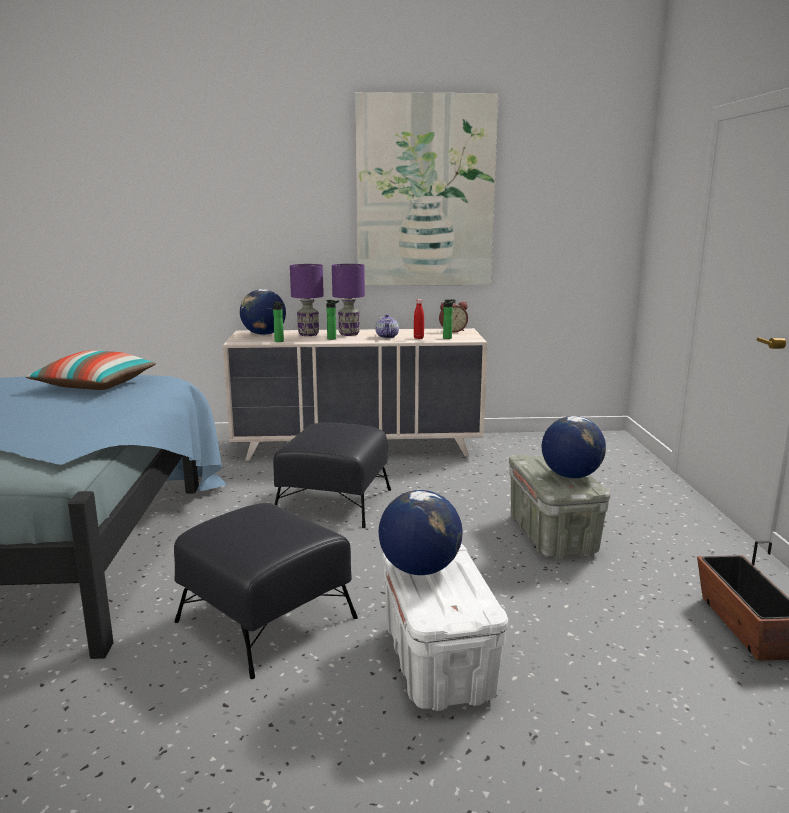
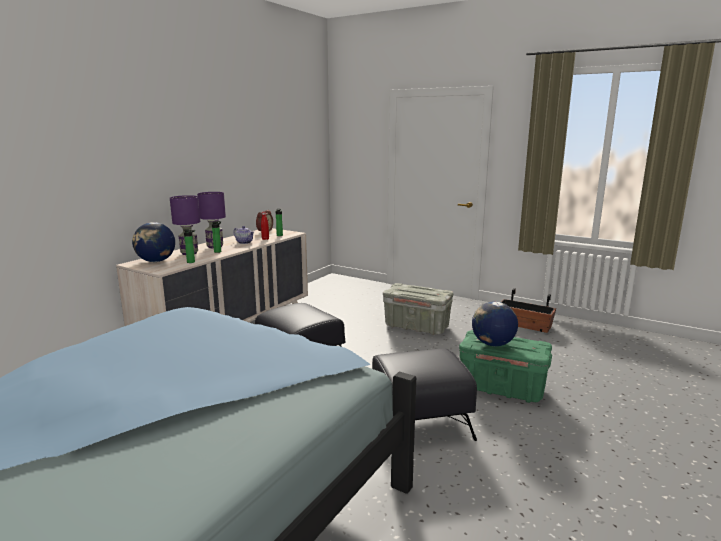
camera: 55 degrees left, 0 degrees up
(95, 385) = (165, 331): pillow -> none
(425, 192) = (233, 135): picture -> none
(439, 663) = (502, 388): white storage box -> green storage box
(570, 476) = (427, 290): globe -> none

